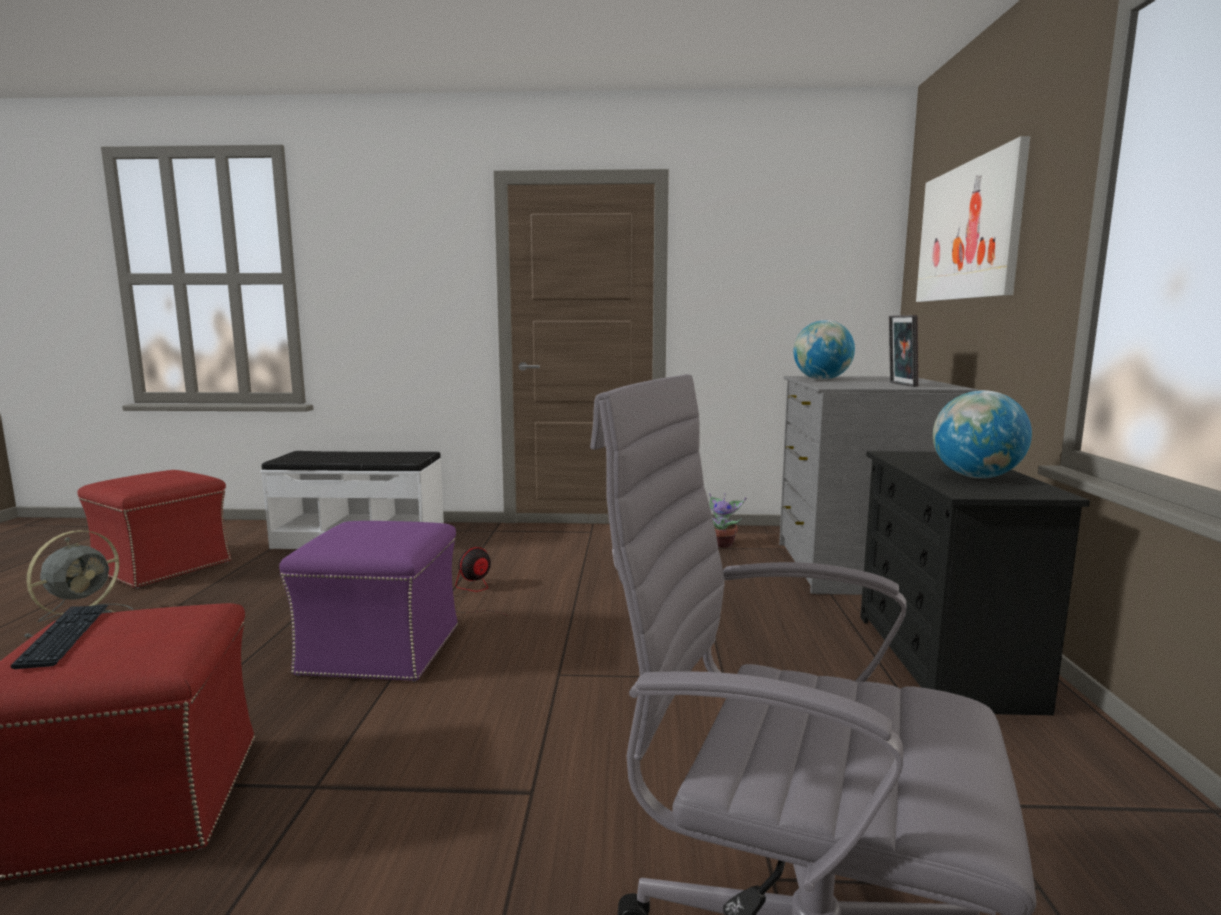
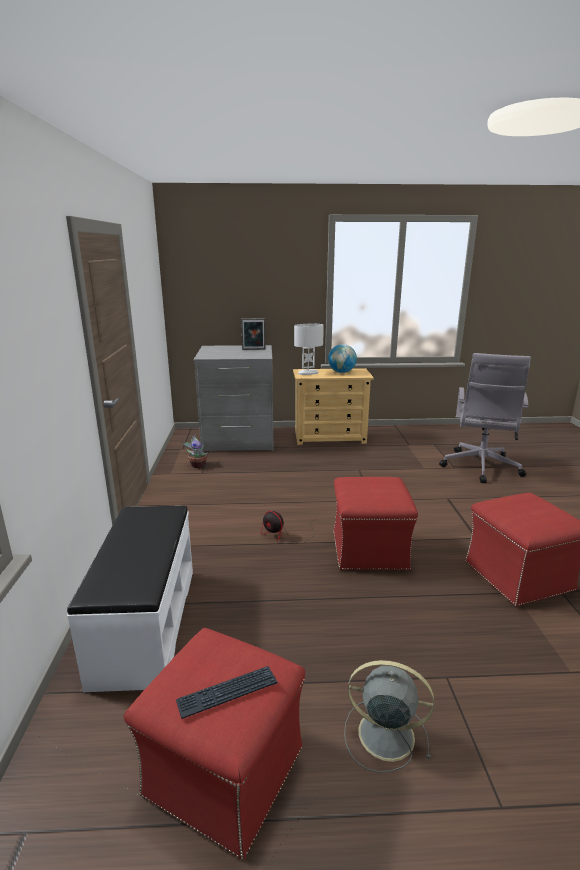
camera: 95 degrees left, 10 degrees up
(65, 636) = (542, 521): keyboard -> keyboard (227, 692)
(382, 650) = (369, 550): purple ottoman -> red ottoman
(822, 379) = (224, 355): globe -> none
(929, 457) = (308, 373): none -> white table lamp
(943, 660) = (330, 437): black dresser -> beige dresser
(968, 232) = (239, 277): picture -> none

